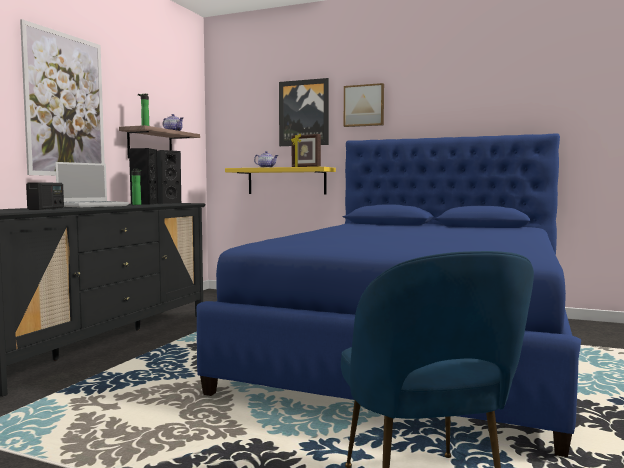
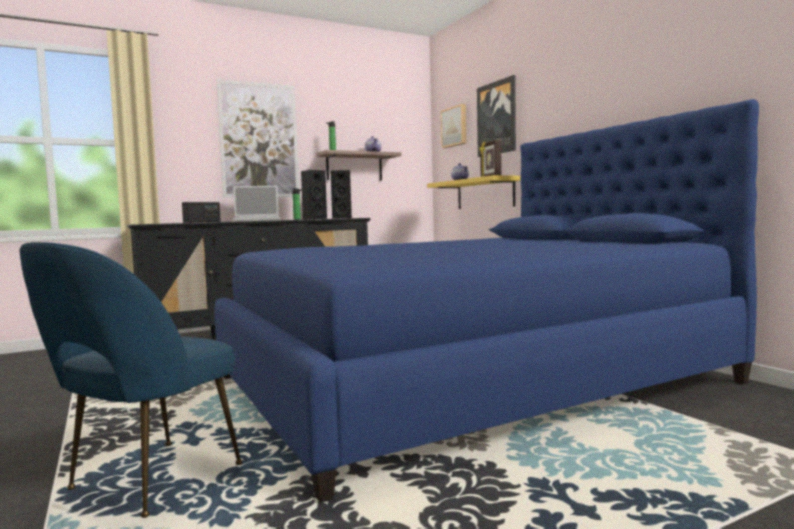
camera: 40 degrees right, 0 degrees up
(364, 105) = (545, 100): picture -> picture (455, 126)

